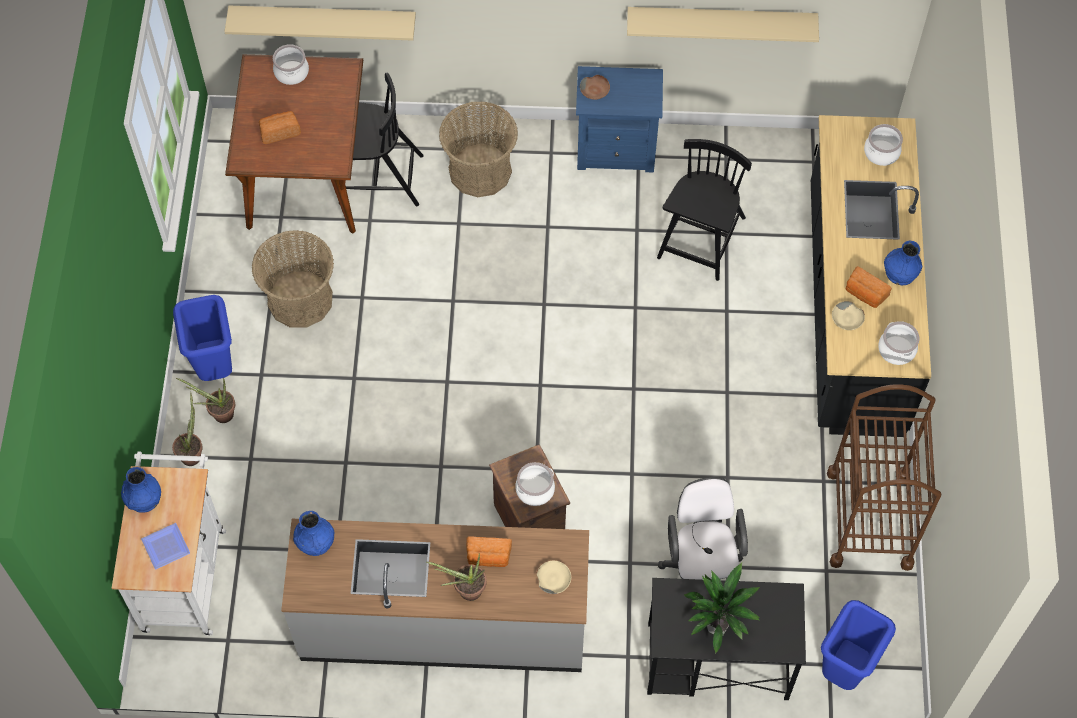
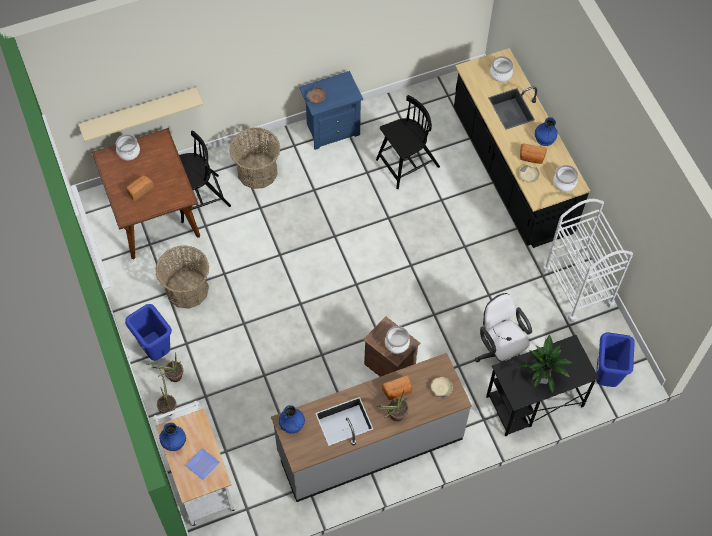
camera: 25 degrees left, 0 degrees up
(701, 240) = (406, 164): black chair -> black chair turned 60 degrees clockwise
(721, 21) = (380, 29): beige shelf -> none
(869, 518) = (578, 286): brown cart -> white cart

